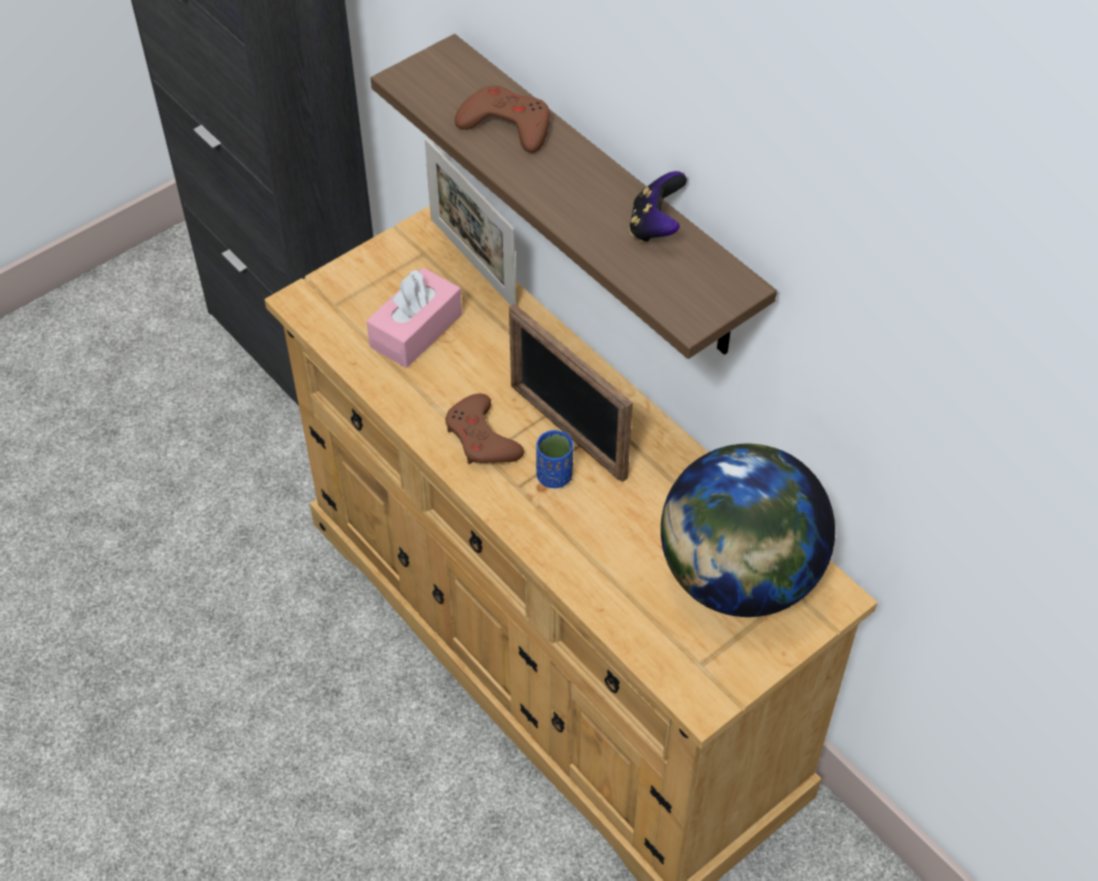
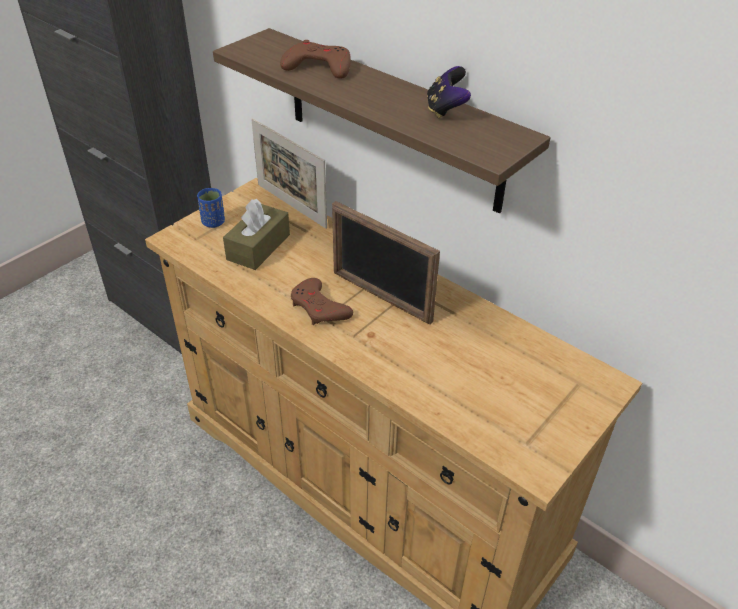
camera: 10 degrees left, 10 degrees down
(416, 330) = (258, 247): pink tissue box -> brown tissue box
(554, 476) = (378, 326): blue cup -> blue cup (213, 222)
(738, 578) = (535, 378): globe -> none

